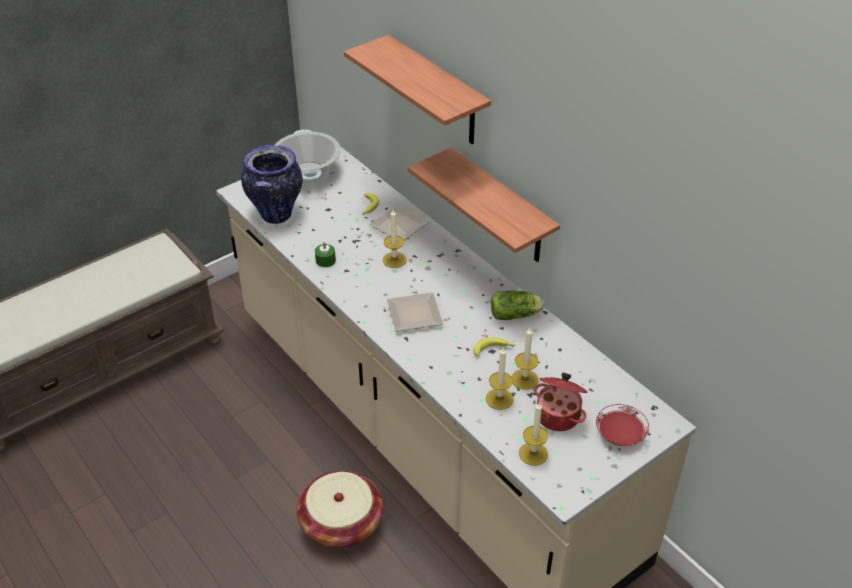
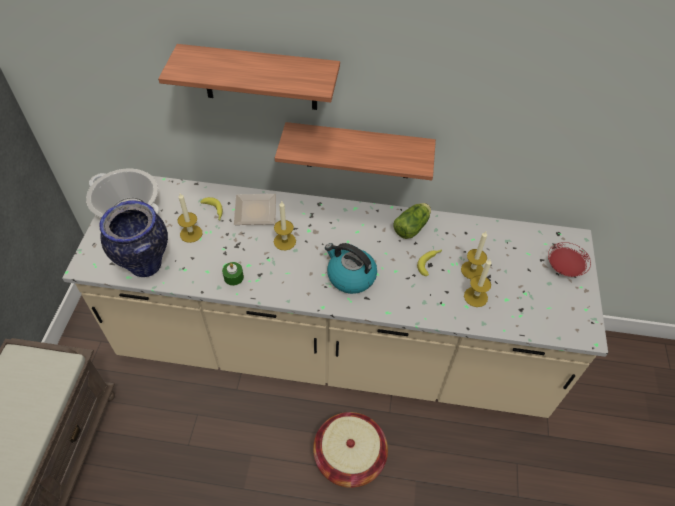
camera: 45 degrees left, 10 degrees up
(413, 316) = (350, 276): plate -> kettle
(533, 453) = (539, 320): candle -> candle (191, 233)
(558, 415) = (519, 280): cooking pot -> none

